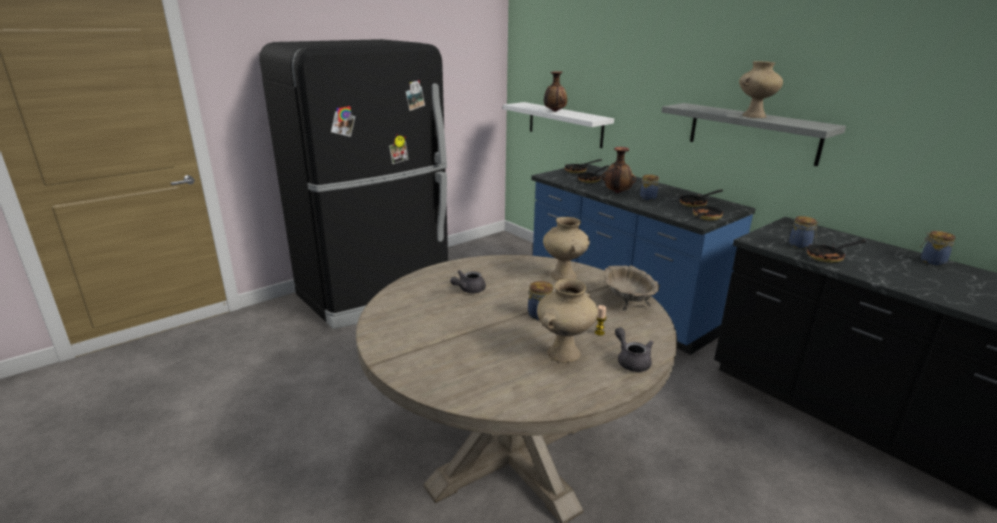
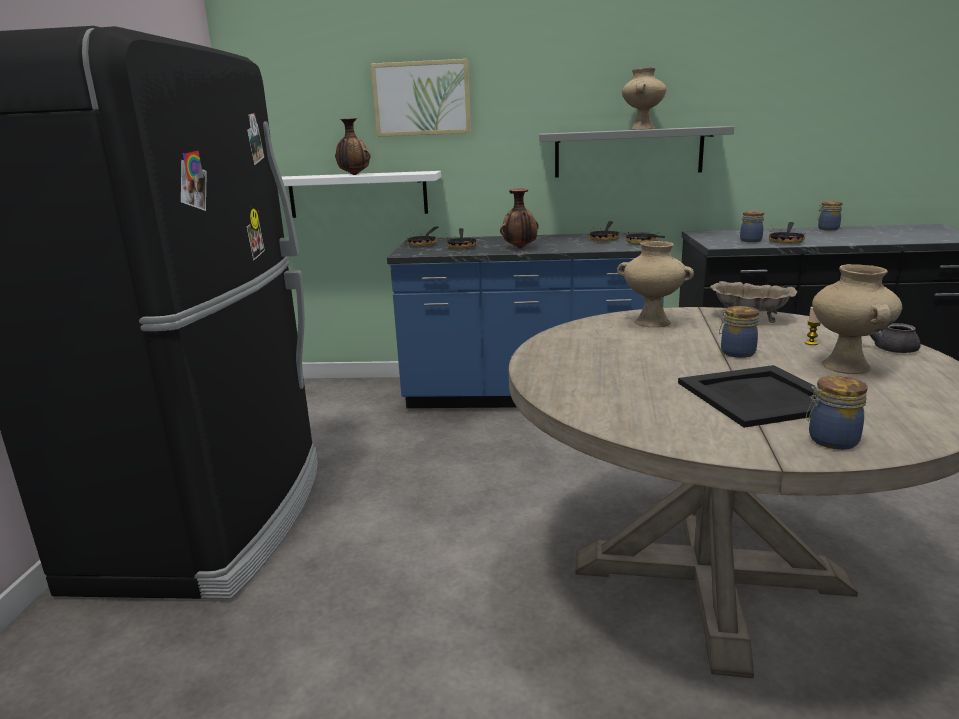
camera: 45 degrees left, 5 degrees down
(468, 290) = (620, 365): grey teapot -> none
(468, 337) = (758, 395): none -> black tray
(610, 62) = (422, 98): none -> picture
(647, 197) = (556, 244): jar -> jar (830, 440)

